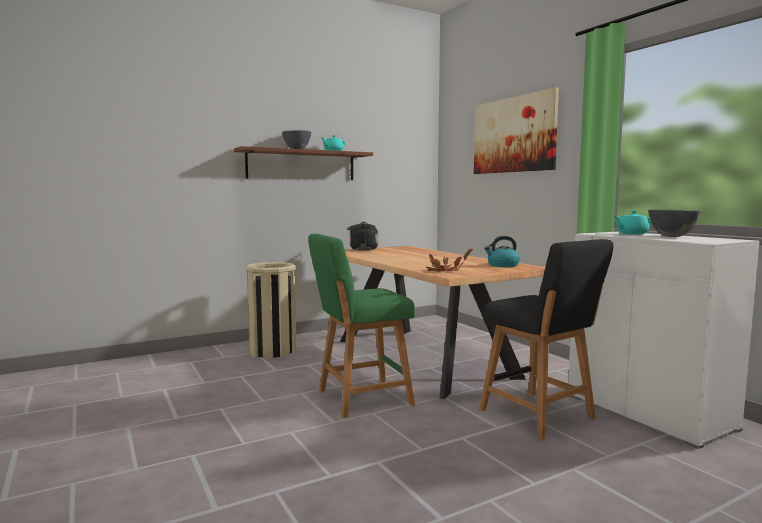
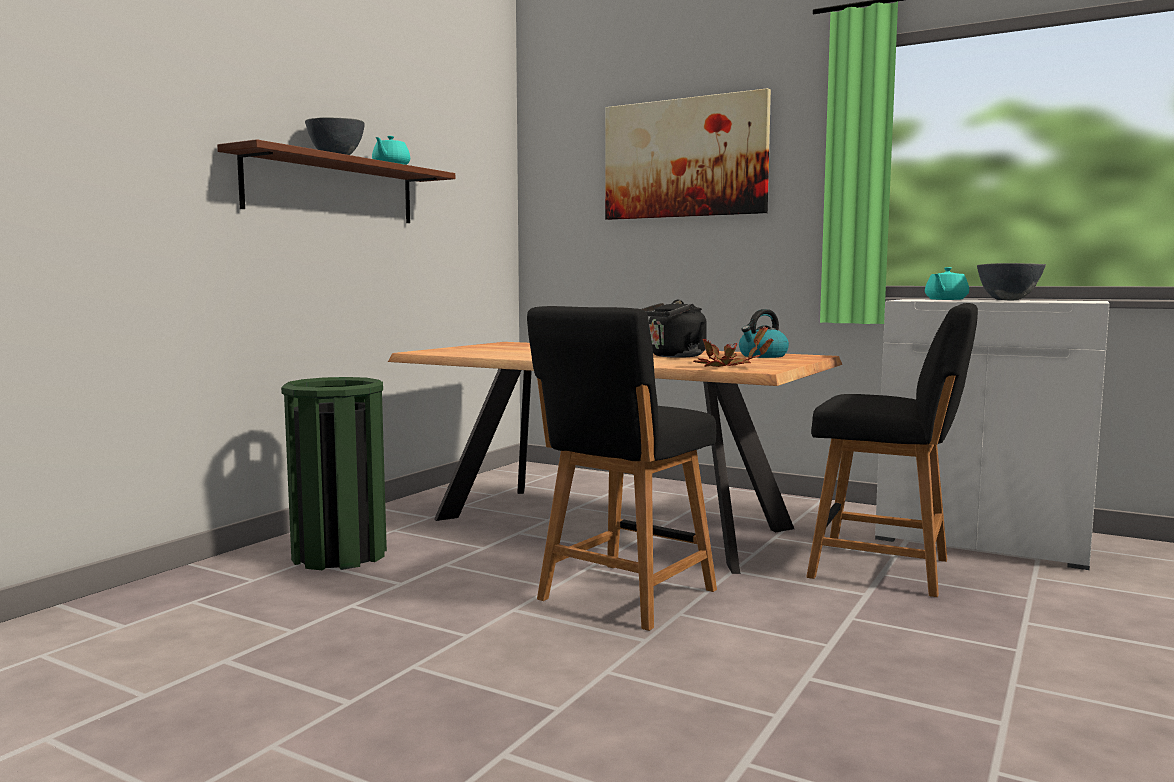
camera: 30 degrees left, 0 degrees up
(273, 351) = (339, 555): beige trash can -> green trash can
(360, 398) = (622, 597): green stool -> black stool
(361, 249) = (456, 348): black kettle -> black kettle (674, 356)

